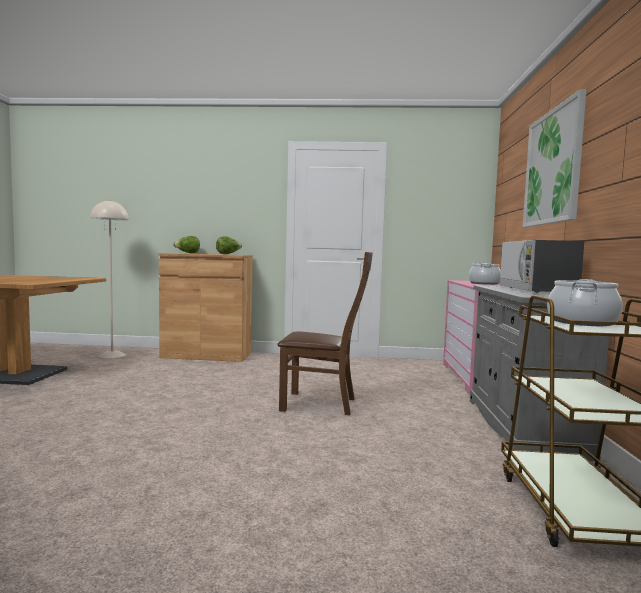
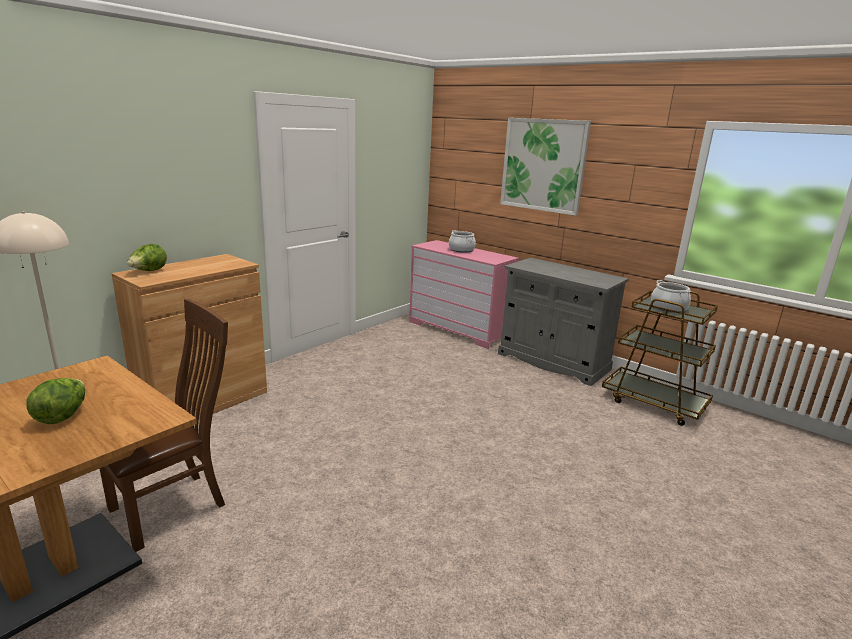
camera: 55 degrees left, 15 degrees up
(228, 254) = (218, 263): lettuce -> lettuce (62, 415)
(324, 404) = (448, 402): brown chair -> brown chair (175, 505)
(536, 290) = (560, 268): microwave -> none

